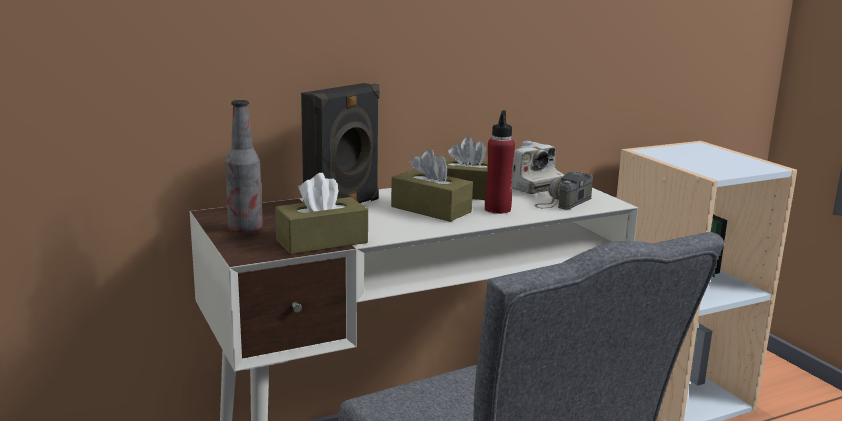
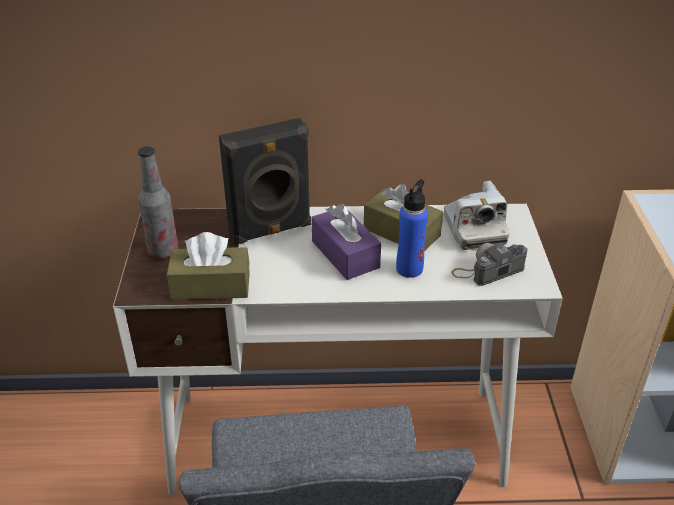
camera: 25 degrees right, 20 degrees up
(431, 209) = (345, 254): brown tissue box -> purple tissue box
(497, 209) = (409, 269): red bottle -> blue bottle

